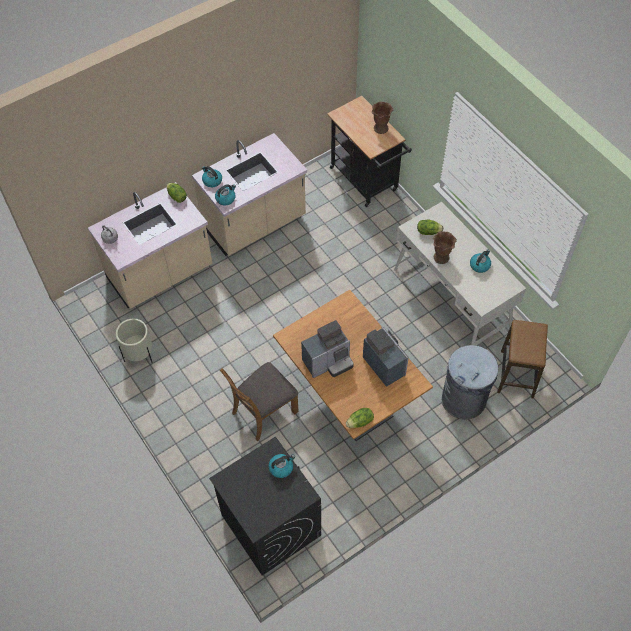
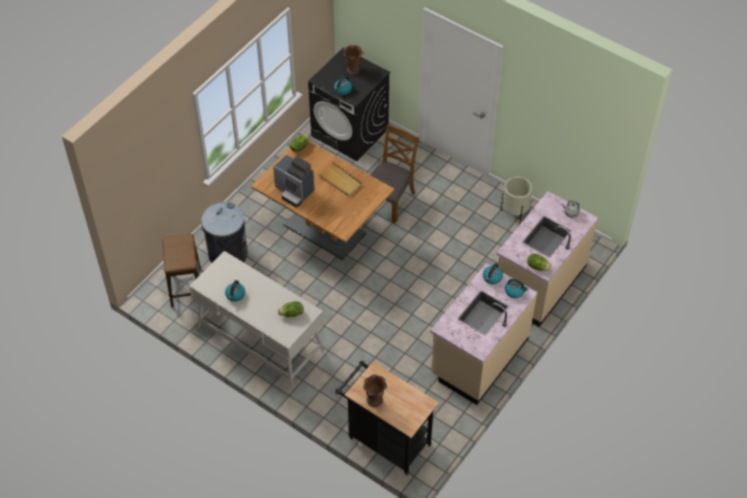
camera: 160 degrees right, 5 degrees down
(328, 362) = (340, 180): coffee machine -> beige tray
(441, 257) = (273, 292): brown vase -> brown vase (353, 69)

